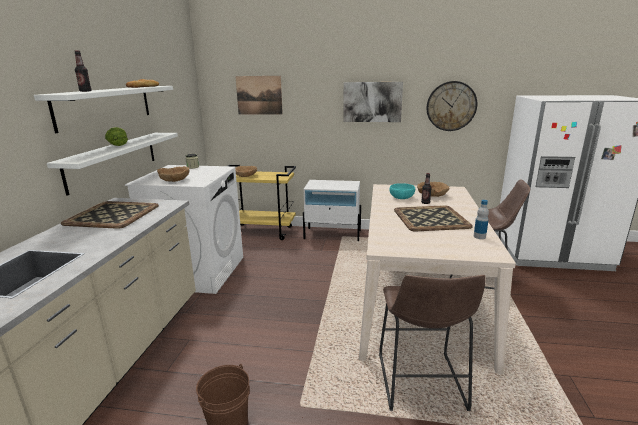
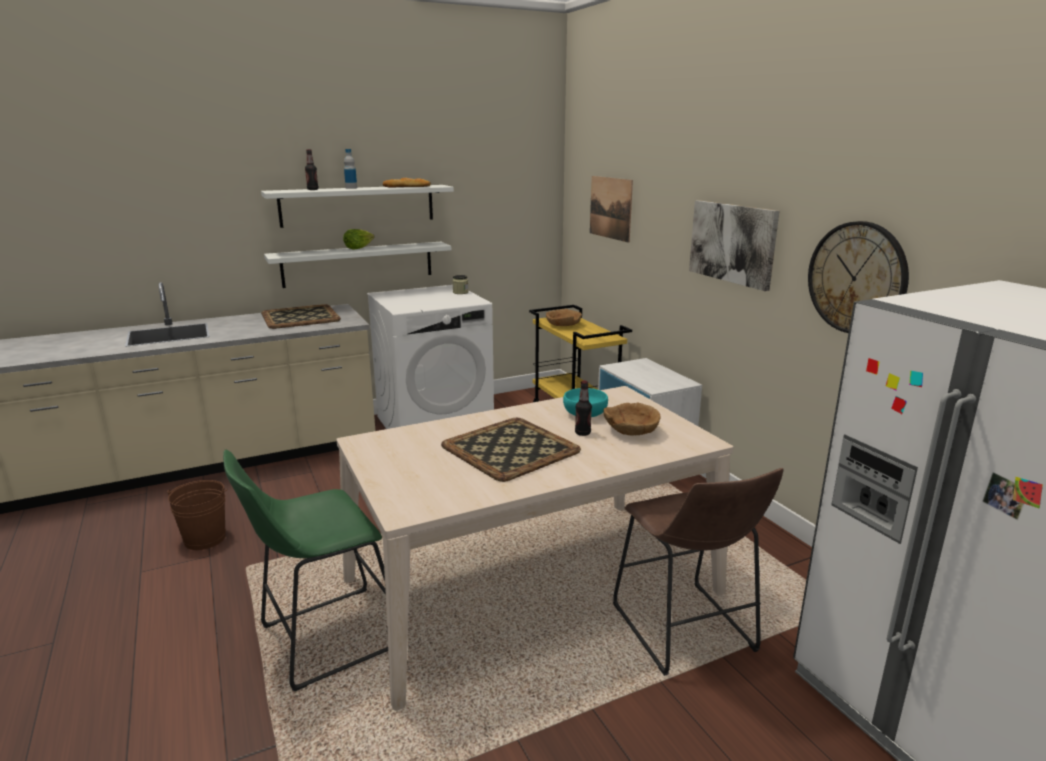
camera: 55 degrees right, 0 degrees up
(175, 180) = (401, 300): brown bowl -> none
(421, 386) = (323, 639): brown stool -> green stool
(479, 236) = (469, 492): bottle -> bottle (351, 188)

